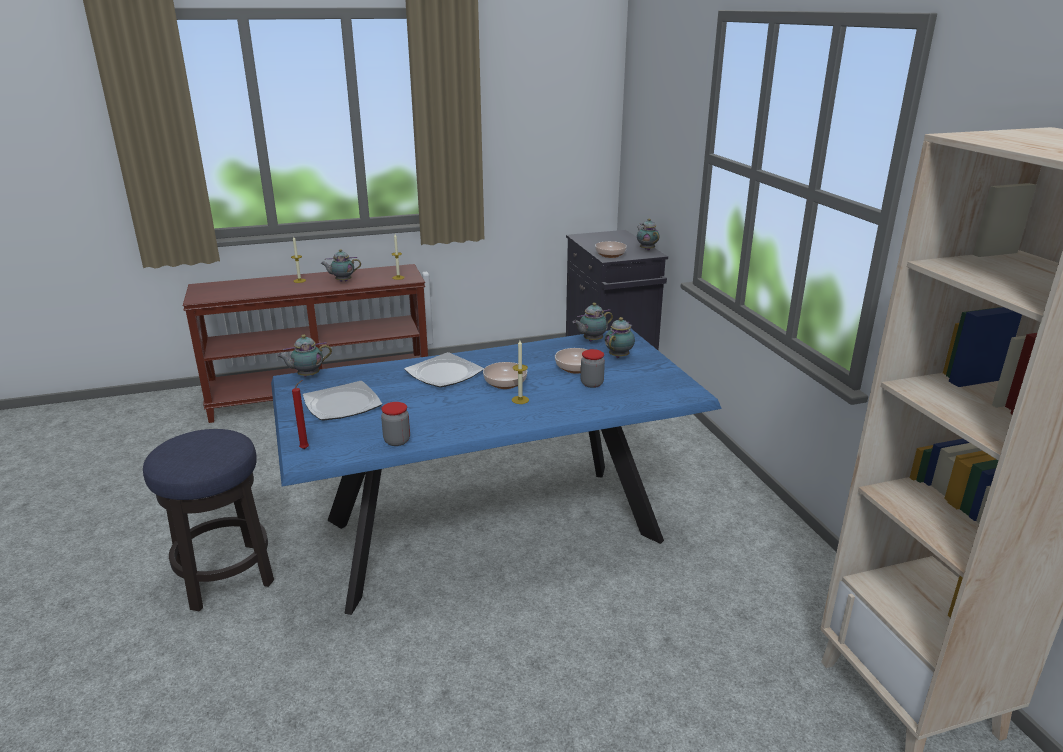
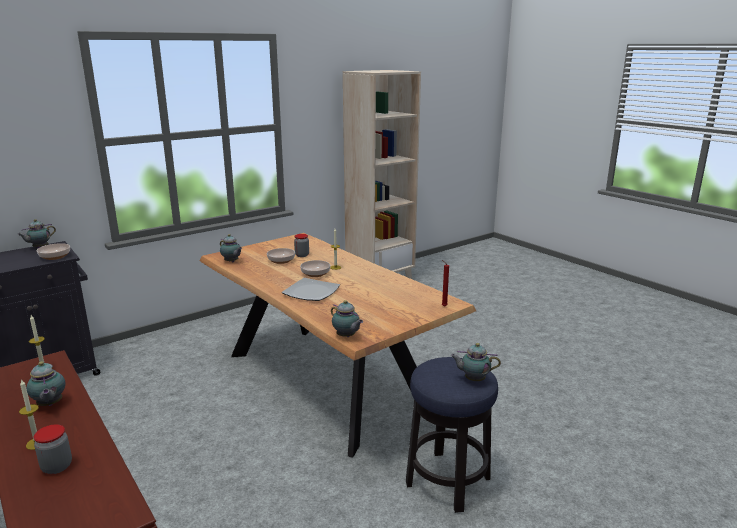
camera: 110 degrees left, 5 degrees down
(343, 404) = (380, 311): plate -> none
(397, 441) = (410, 286): jar -> jar (57, 467)
(492, 530) = (326, 381): blue dining table -> brown dining table
(619, 356) = (256, 253): teapot -> teapot (473, 379)

